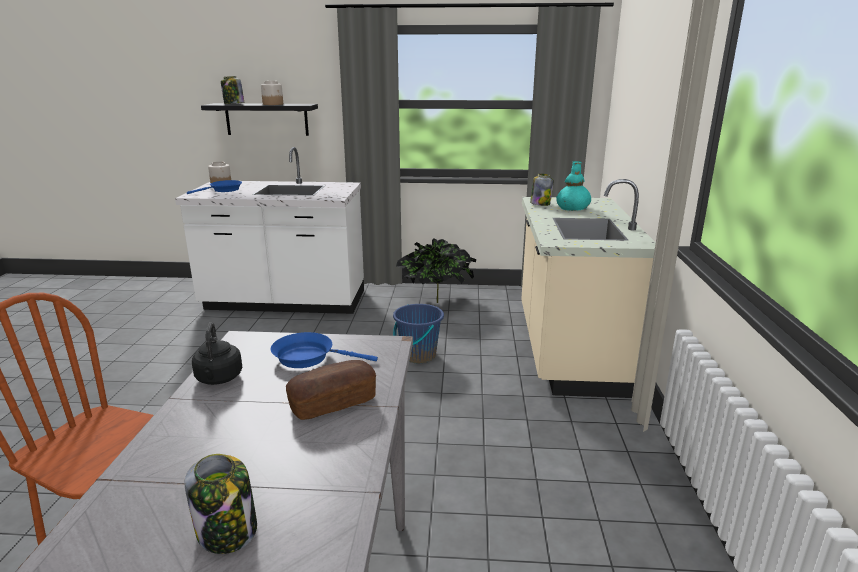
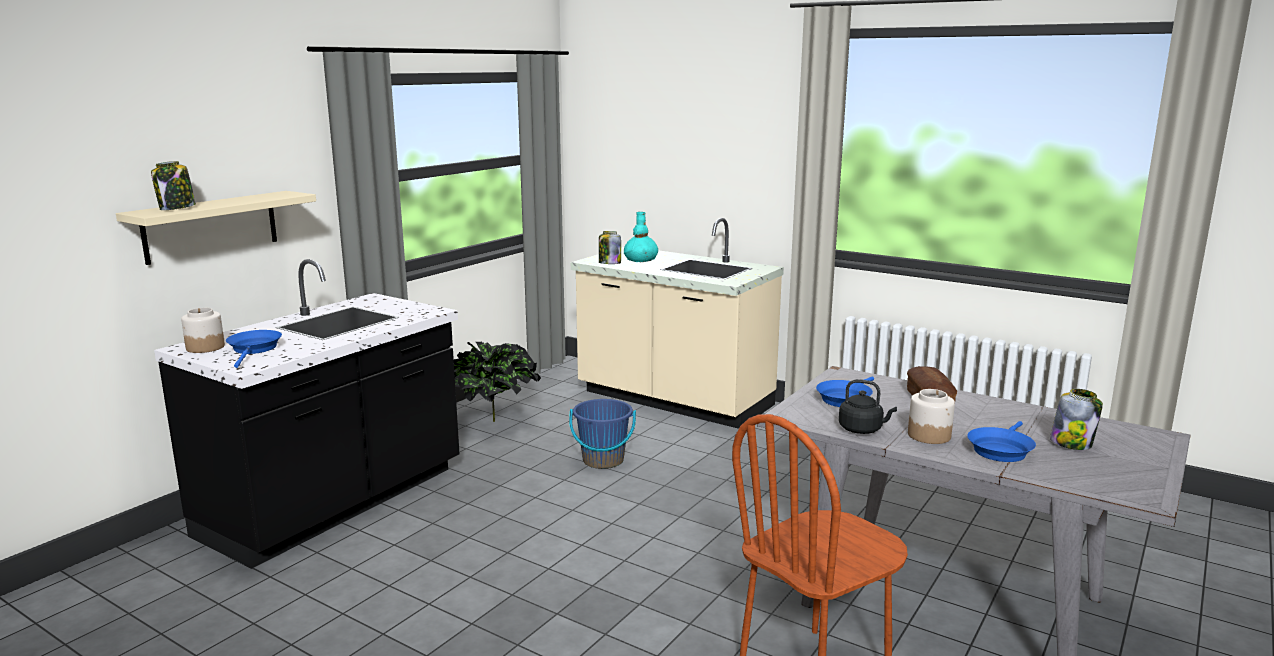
camera: 60 degrees left, 5 degrees down
(183, 471) = (1000, 450): none -> blue frying pan
(266, 119) = (211, 226): black shelf -> beige shelf
(273, 104) = (244, 199): jar -> jar (929, 435)
(284, 302) = (335, 503): white counter -> black counter

